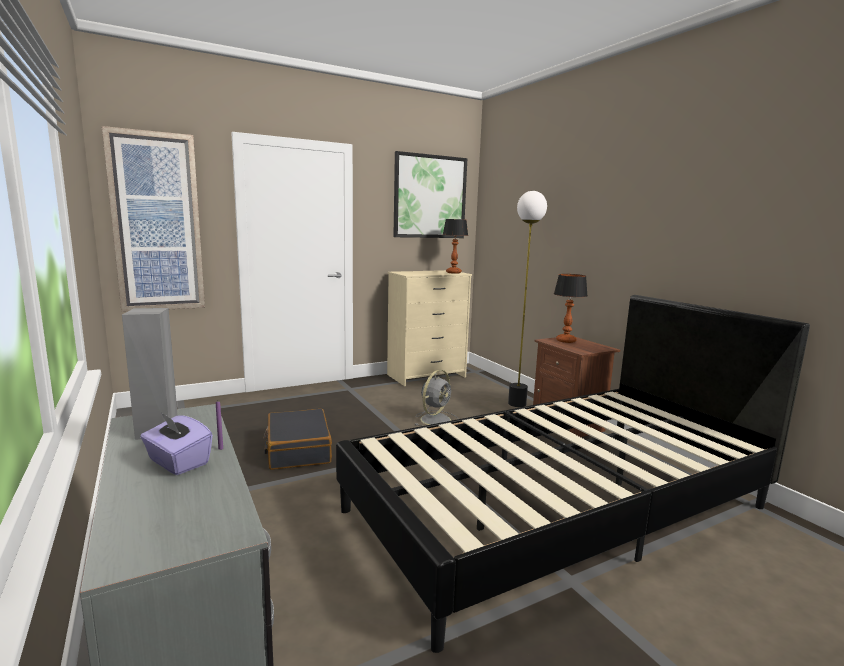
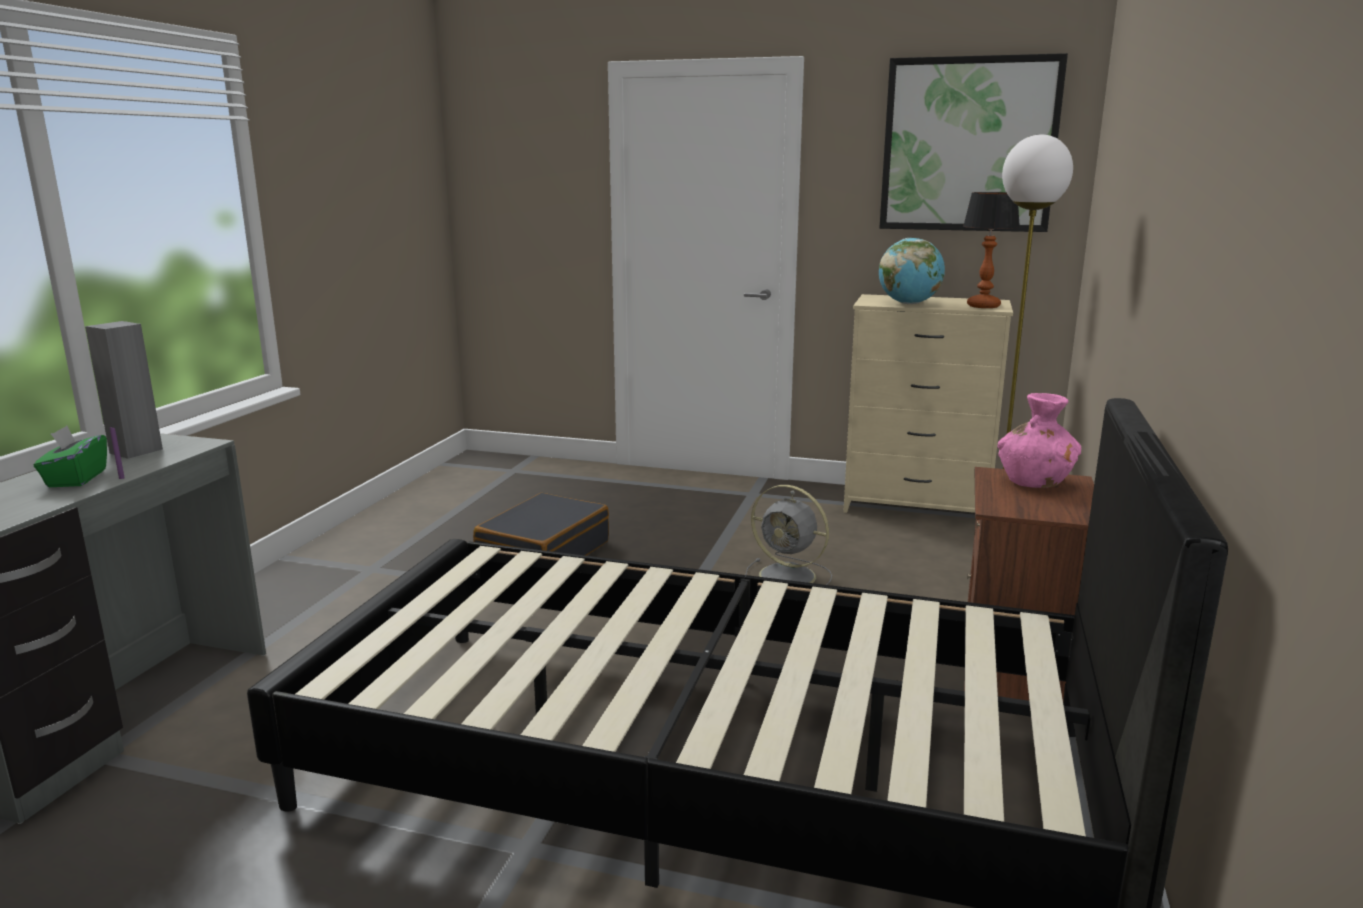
camera: 45 degrees right, 5 degrees up
(157, 223) = (512, 205): picture -> none
(177, 462) = (76, 479): purple tissue box -> green tissue box
(424, 273) = (909, 304): none -> globe
(436, 419) = (789, 576): grey fan -> grey fan turned 45 degrees clockwise
(565, 341) = (1035, 482): table lamp -> pink vase

